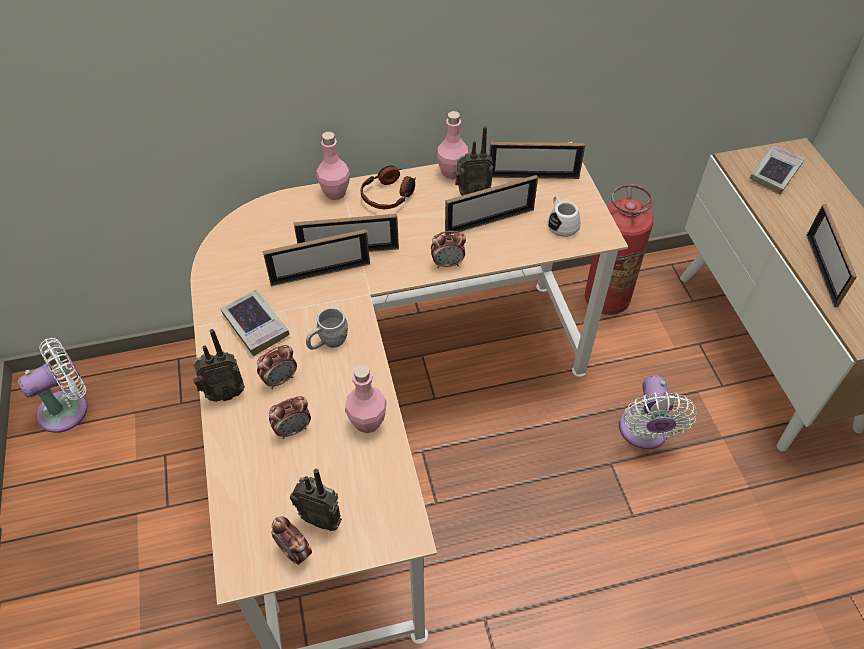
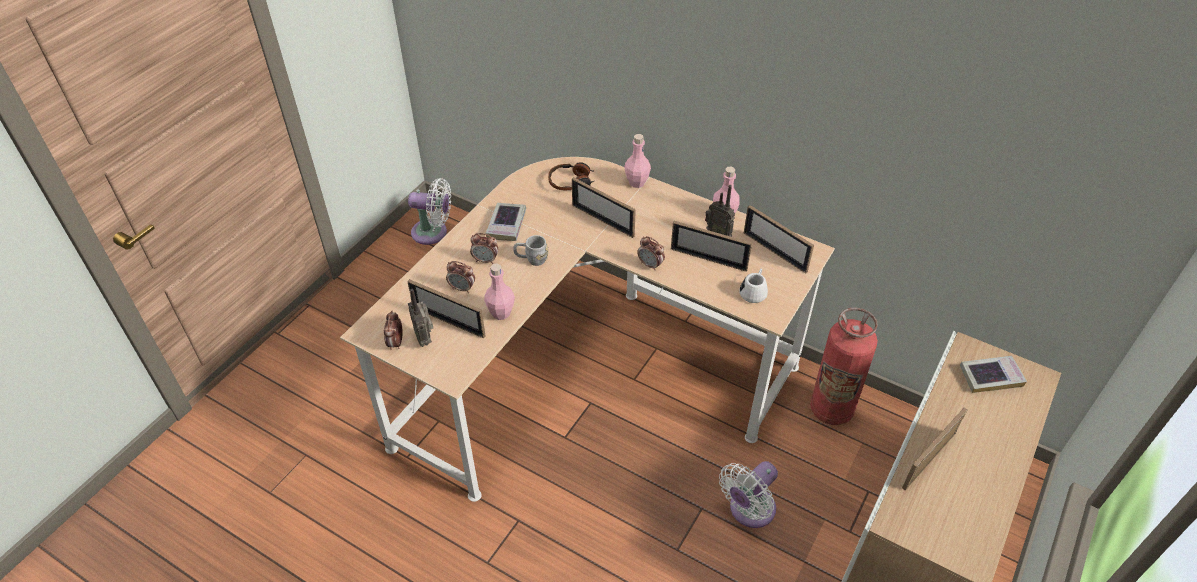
camera: 45 degrees right, 5 degrees down
(224, 393) = (452, 247): radio -> none
(320, 273) = (572, 221): picture frame -> picture frame (448, 321)
(389, 194) = (667, 203): headphones -> headphones (571, 182)

